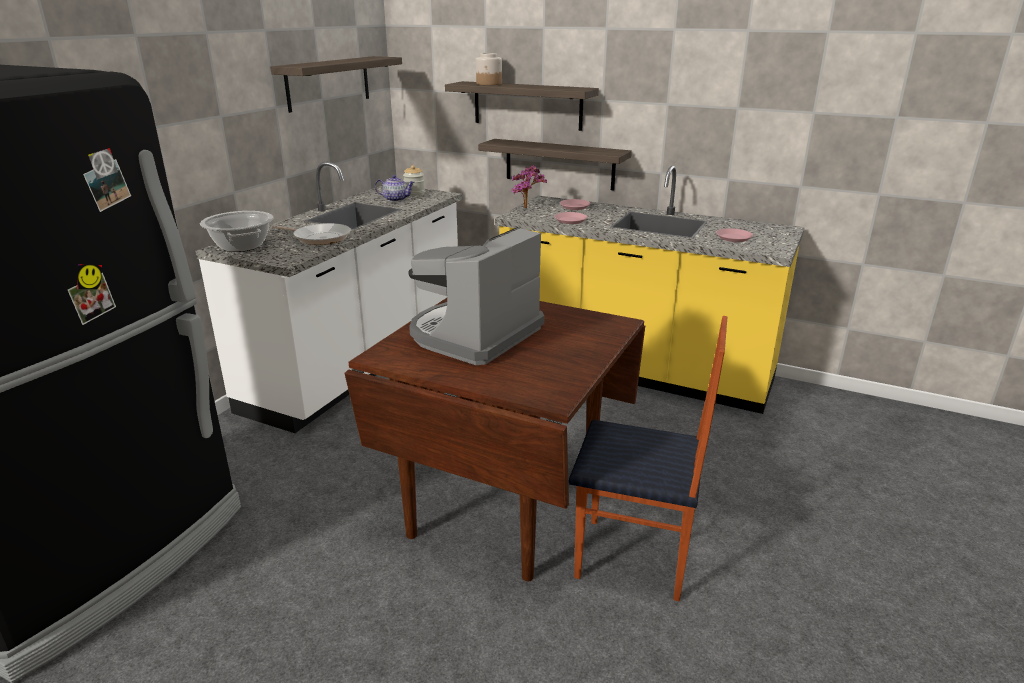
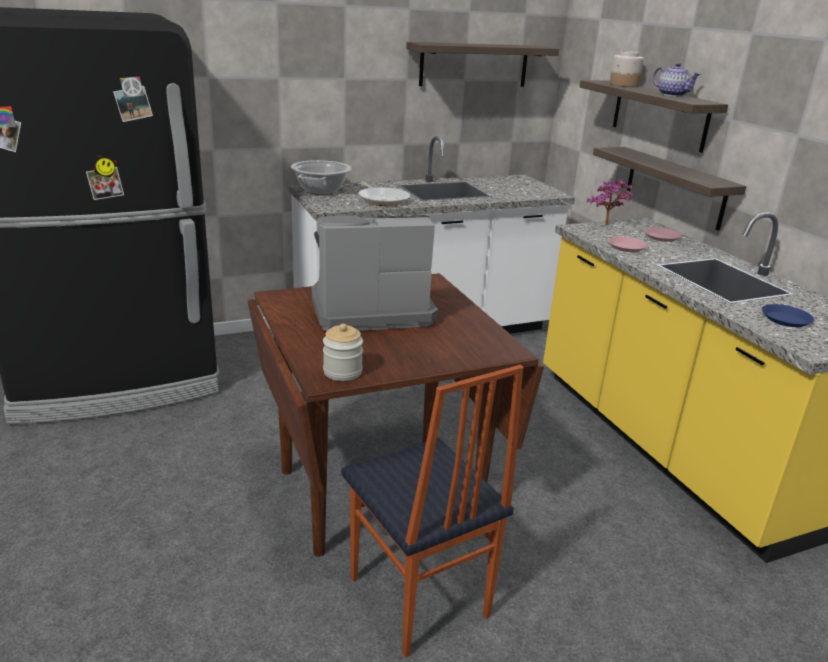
camera: 40 degrees right, 0 degrees up
(395, 199) = (503, 188): teapot -> teapot (672, 95)
(414, 193) = (531, 187): jar -> jar (342, 372)
(734, 238) = (785, 319): pink plate -> blue plate

